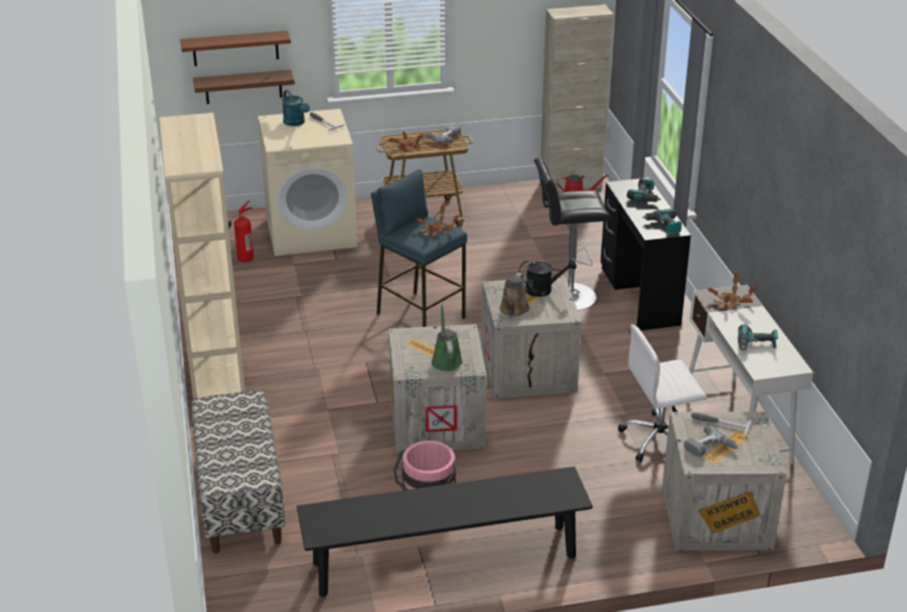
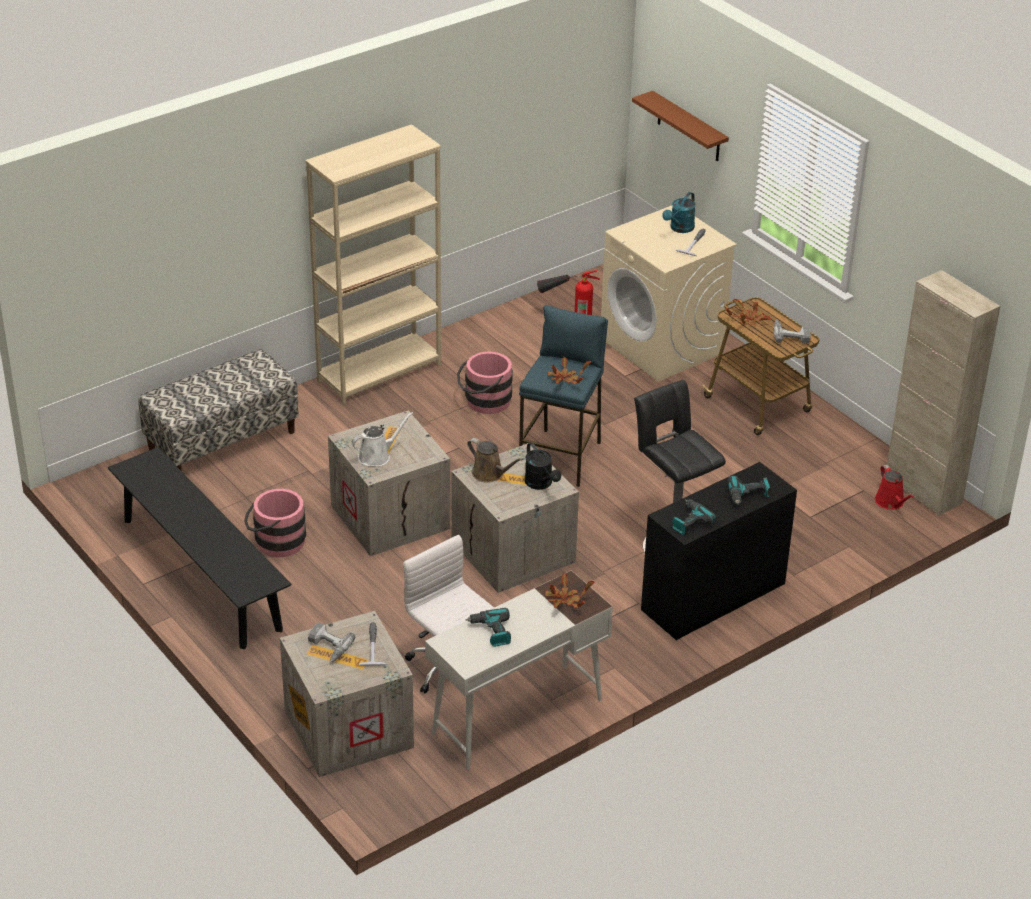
camera: 65 degrees right, 5 degrees up
(243, 87) = (689, 169): brown shelf -> none
(312, 333) = (484, 402): none -> pink bucket
(446, 360) = (377, 456): green watering can -> white watering can
(513, 310) = (490, 474): brown watering can -> brown watering can turned 135 degrees counterclockwise

